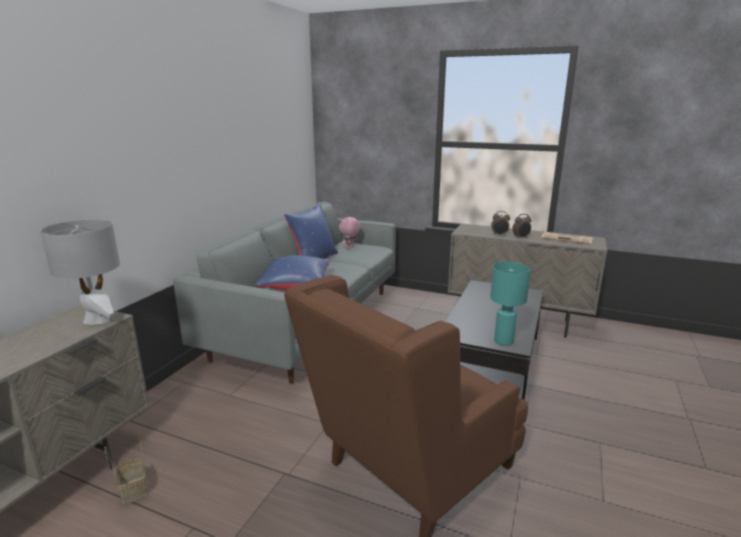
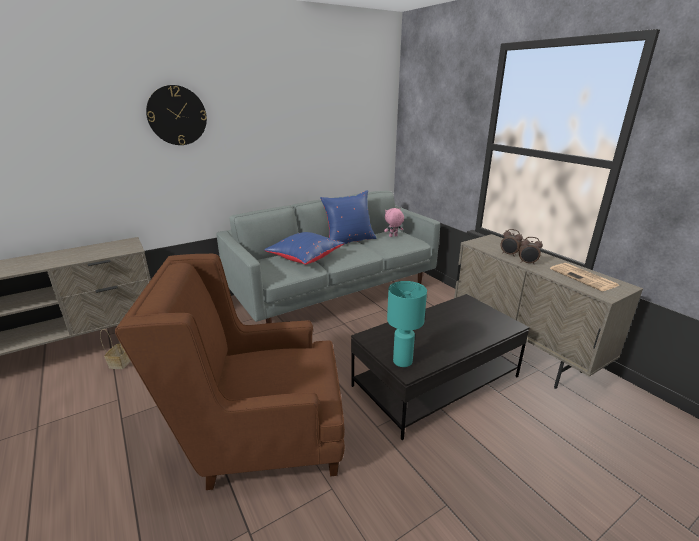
camera: 35 degrees right, 5 degrees up
(97, 320) = (126, 249): grey table lamp -> none
(121, 123) = (177, 115): none -> wall clock

